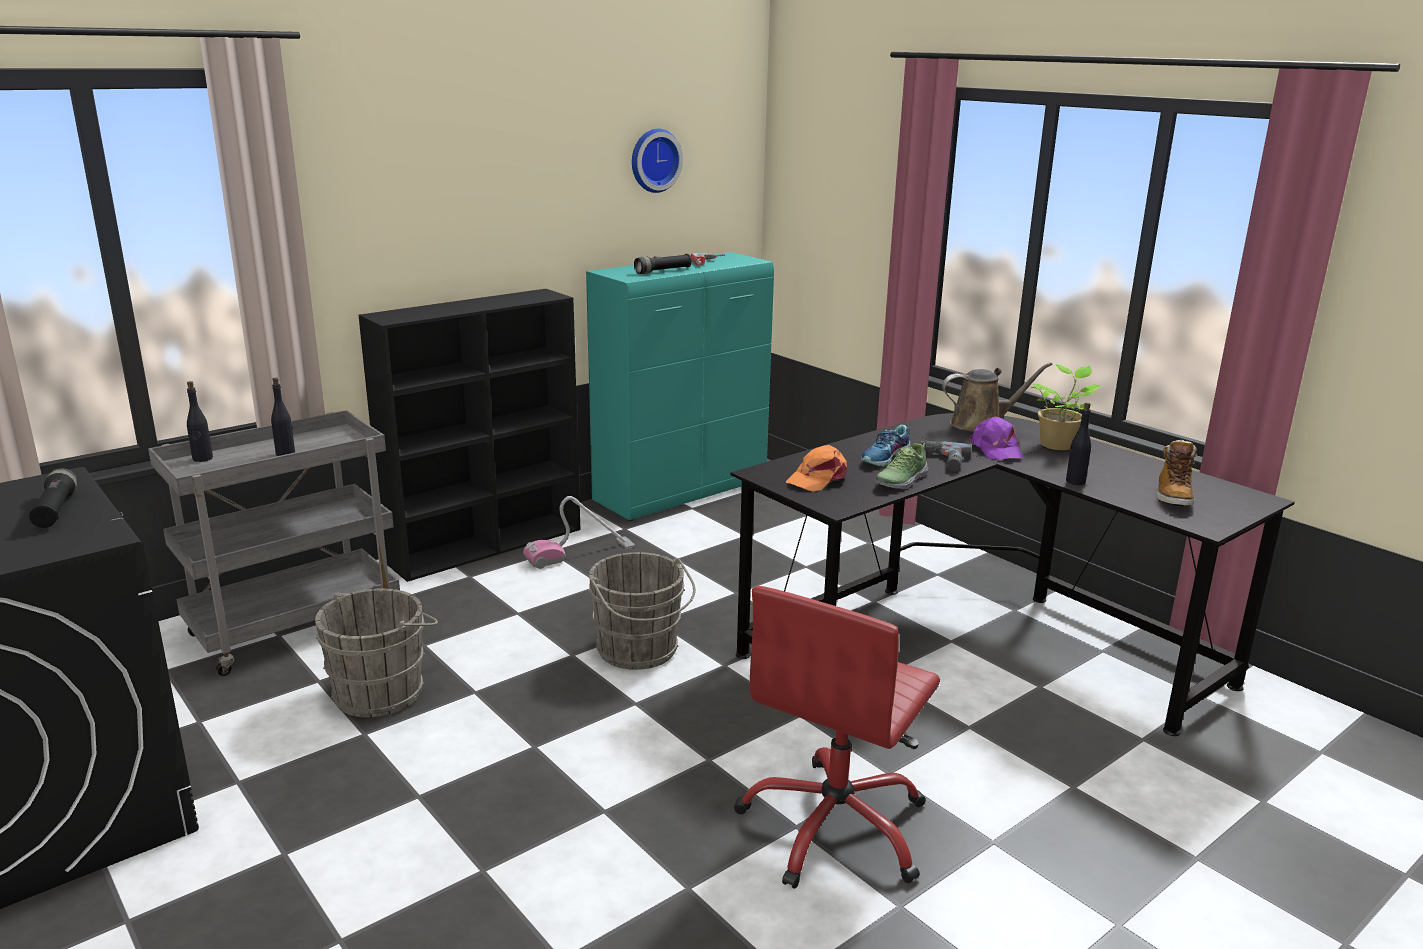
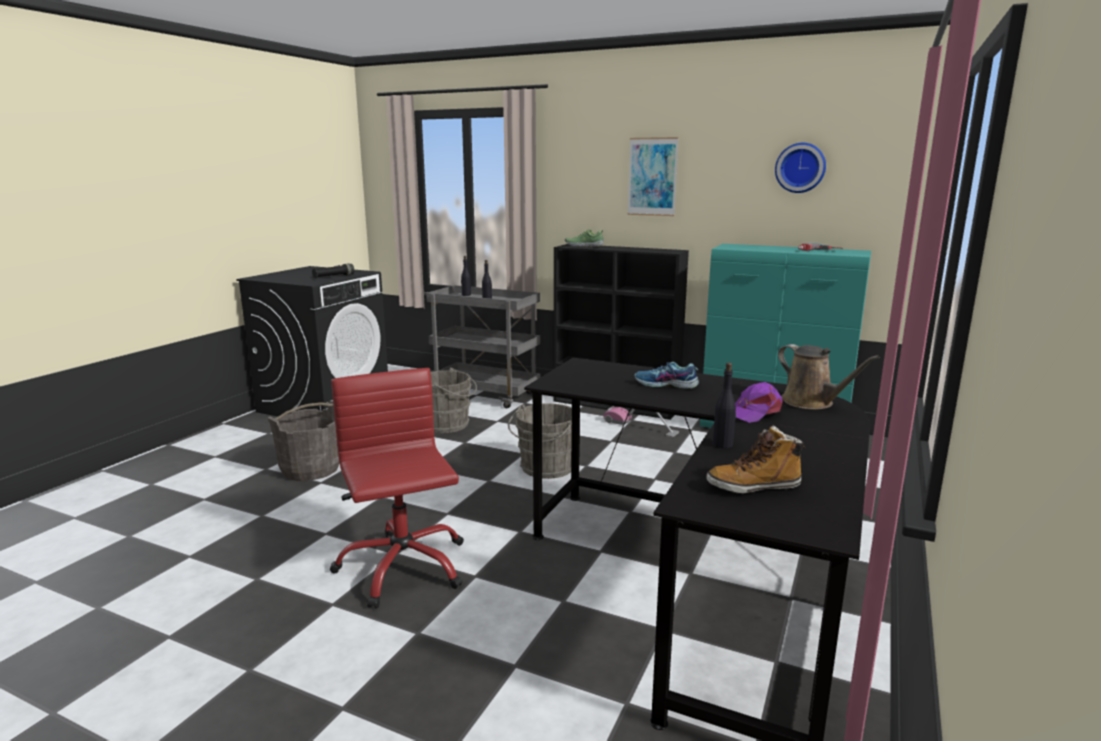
camera: 65 degrees right, 5 degrees down
(408, 876) = (310, 469): none -> grey bucket
(477, 186) = (652, 177): none -> picture
(663, 271) = (762, 249): black flashlight -> none
(817, 479) = (592, 374): orange cap -> none
(835, 827) = (402, 567): red office chair -> red office chair turned 60 degrees clockwise
(900, 480) = (625, 393): shoe -> shoe (584, 246)
(944, 461) = (691, 400): power drill -> none
(1058, 444) = (817, 432): potted plant -> none

